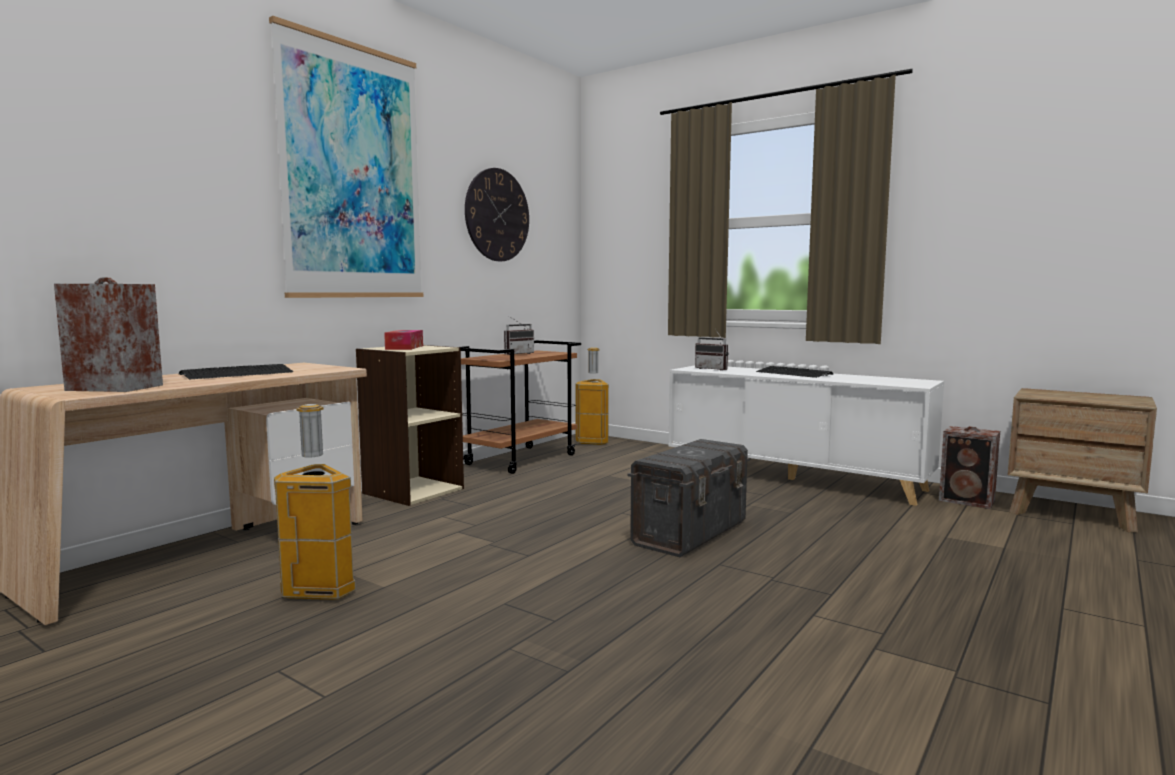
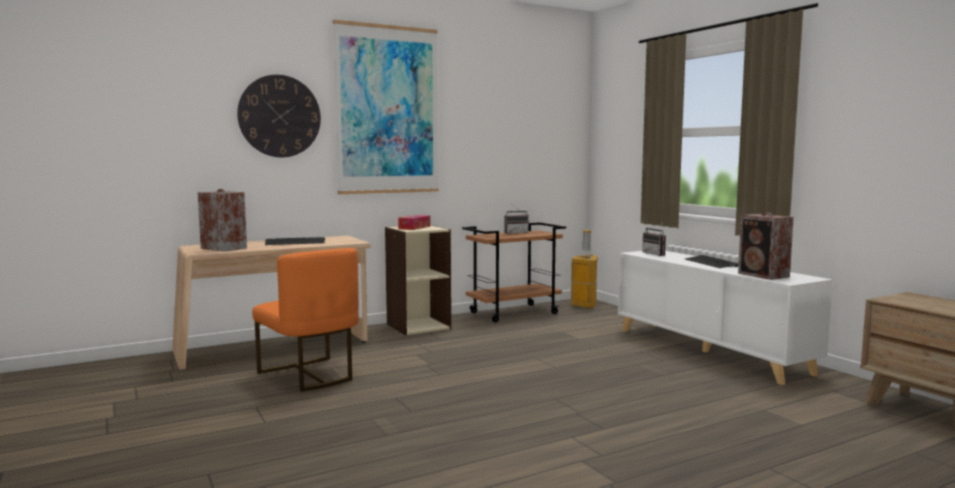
camera: 25 degrees right, 0 degrees up
(321, 591) = (309, 375): trash can -> orange chair
(497, 215) = (506, 128): wall clock -> wall clock (279, 116)
(691, 533) = (564, 377): grey storage box -> none
(968, 501) = (840, 388): speaker -> speaker (764, 275)

